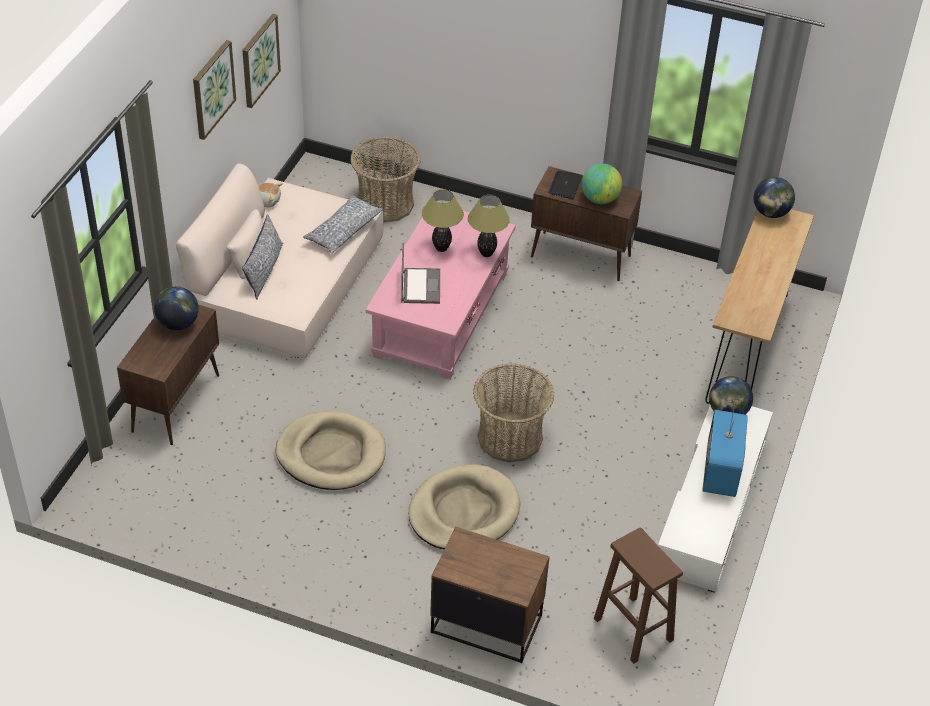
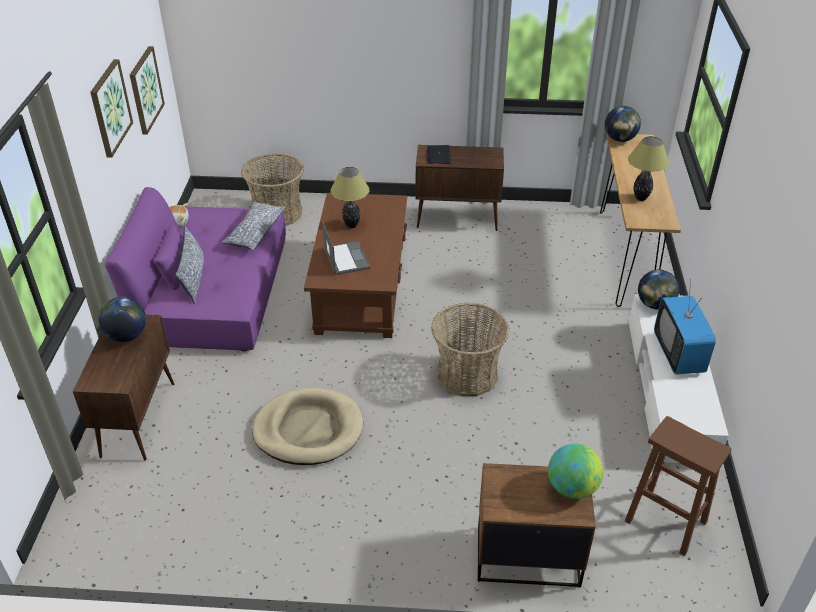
camera: 15 degrees left, 5 degrees down
(286, 282) = (212, 290): beige sofa -> purple sofa
(442, 314) = (361, 286): pink coffee table -> brown coffee table
(463, 512) = (456, 451): beige dog bed -> none
(487, 253) = (393, 221): table lamp -> table lamp (641, 198)
(600, 199) = (472, 159): globe -> globe (572, 488)

